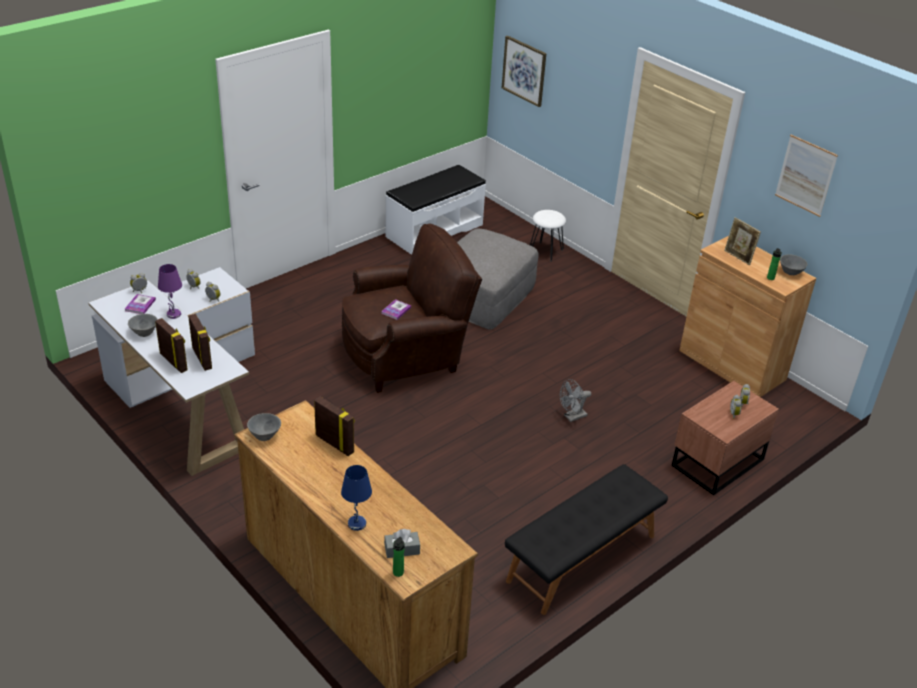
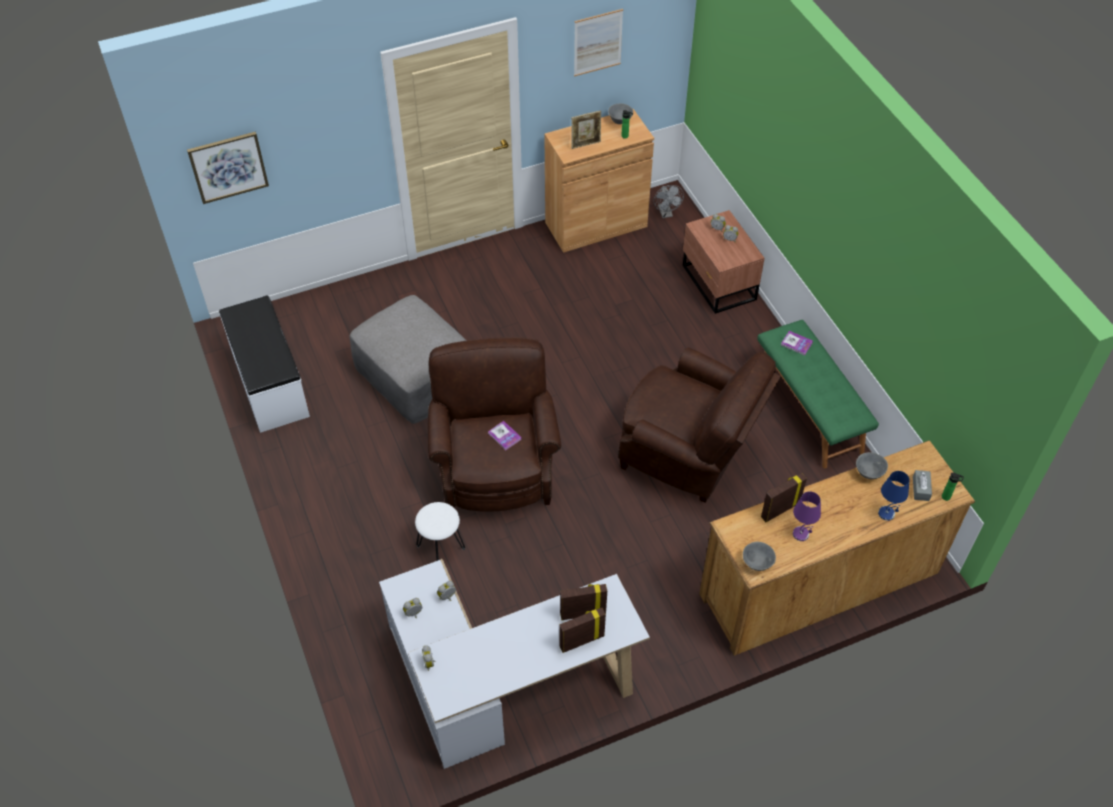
camera: 70 degrees left, 15 degrees up
(140, 305) = (459, 665): book -> book (796, 343)
(145, 332) = (516, 664): grey bowl -> grey bowl (868, 472)
(174, 314) = (490, 632): purple table lamp -> purple table lamp (801, 534)
(476, 473) = (689, 453): none -> brown armchair
(546, 251) = (357, 297): white stool -> white stool (441, 547)
(572, 417) = (633, 360): grey fan -> grey fan (666, 214)
(582, 559) = (809, 409): black bench -> green bench

